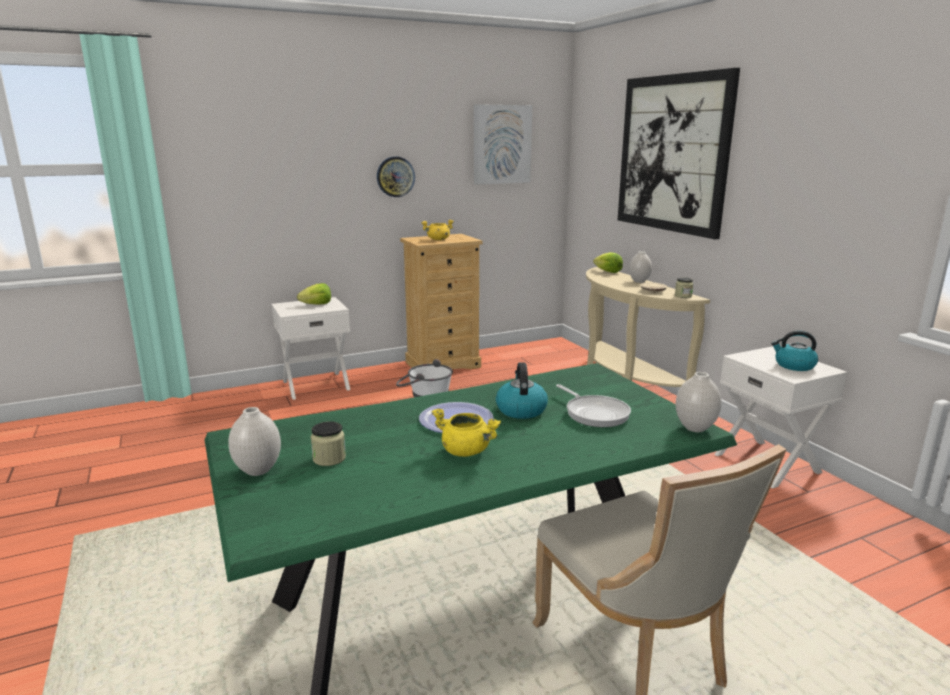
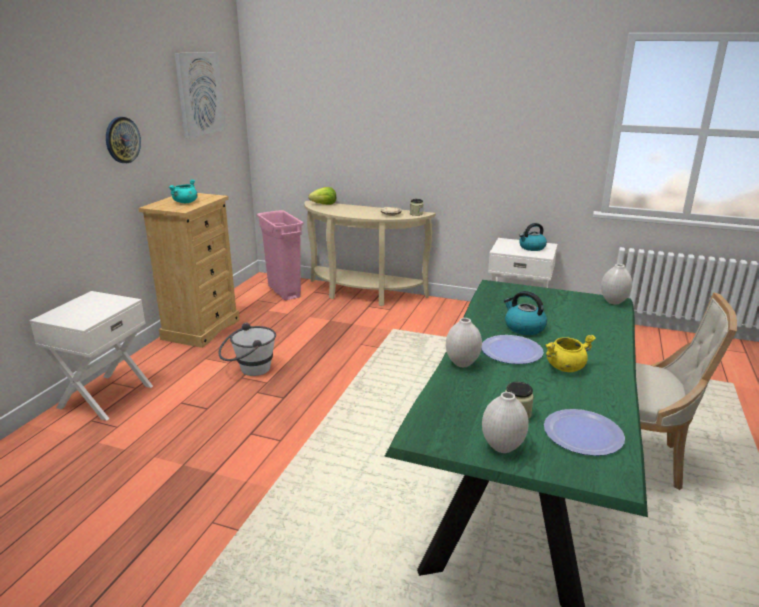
camera: 45 degrees left, 5 degrees up
(317, 304) = (93, 304): lettuce -> none
(333, 497) = (583, 433): none -> plate
(438, 239) = (185, 202): yellow cooking pot -> turquoise cooking pot
(554, 358) = (284, 292): none -> pink trash can
(594, 413) = (559, 313): frying pan -> none
(639, 281) = (363, 208): white vase -> white vase (461, 363)
(672, 154) = (380, 98): picture -> none

